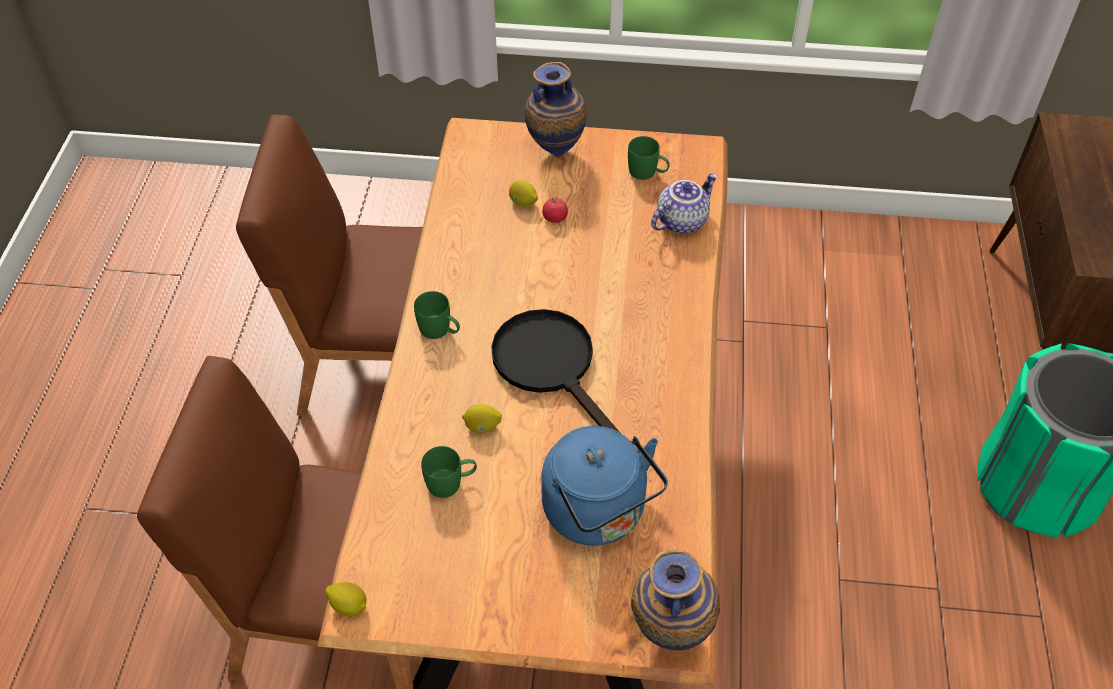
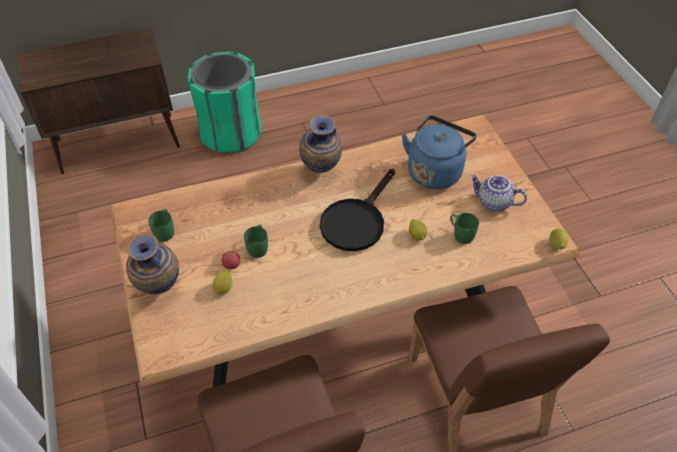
camera: 115 degrees left, 0 degrees up
(440, 331) = (362, 285): green mug -> green mug (258, 246)
(669, 633) = (475, 130): vase -> vase (321, 172)
(681, 220) = (205, 201): teapot -> teapot (493, 203)

